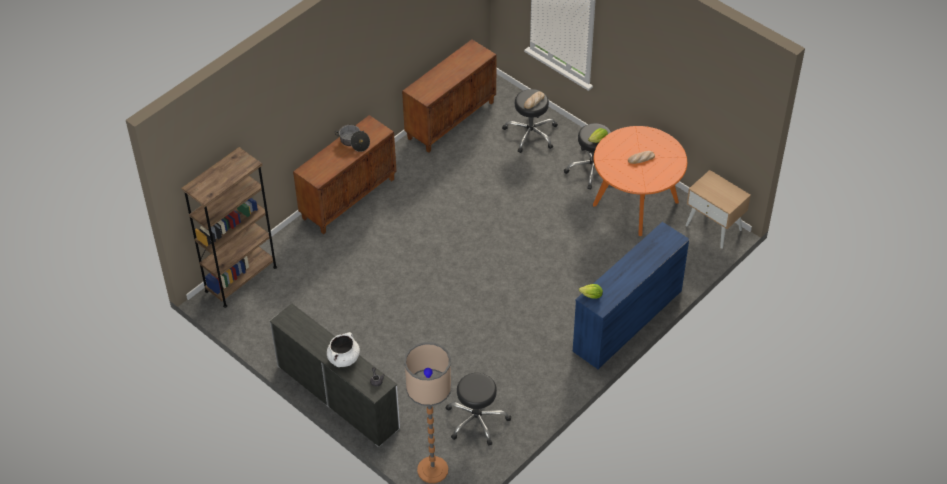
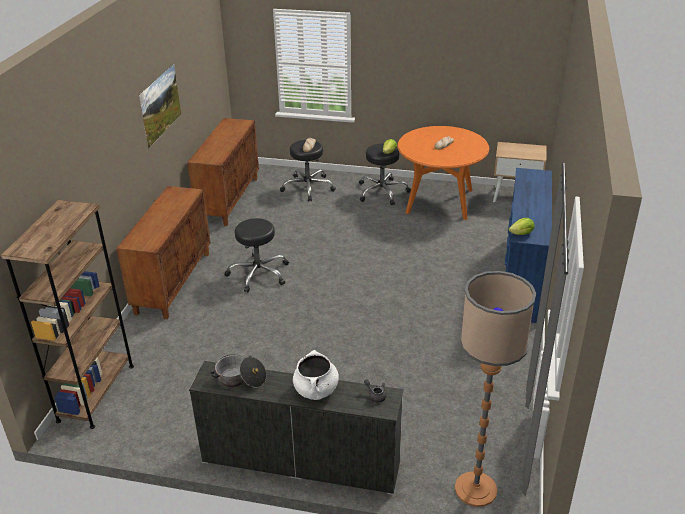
camera: 30 degrees left, 15 degrees down
(353, 142) = (167, 208): cooking pot -> cooking pot (240, 379)
(377, 60) = (163, 118): none -> picture
(477, 420) = (473, 416): black stool -> black stool (259, 273)

